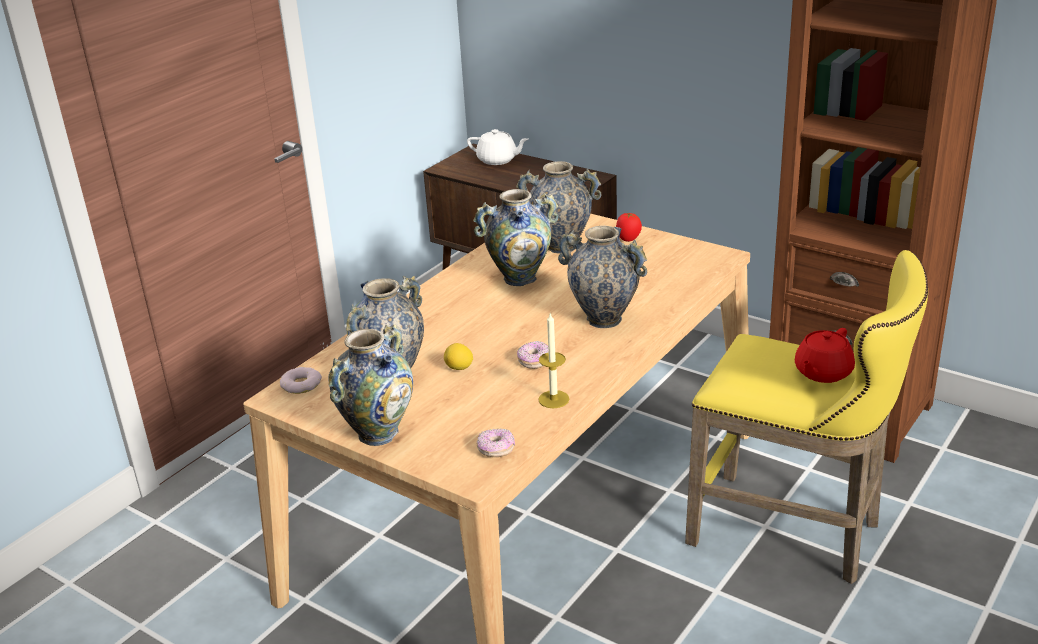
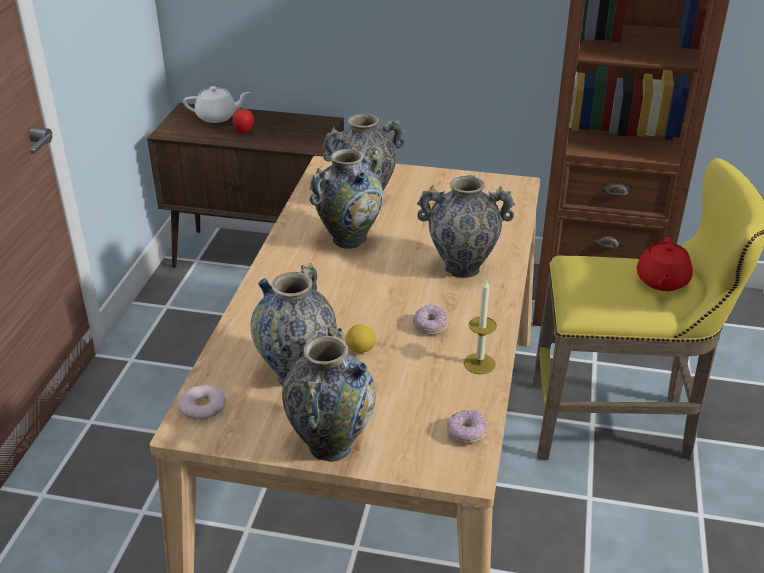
camera: 25 degrees left, 5 degrees up
(628, 239) = (422, 182): tomato -> tomato (244, 131)

